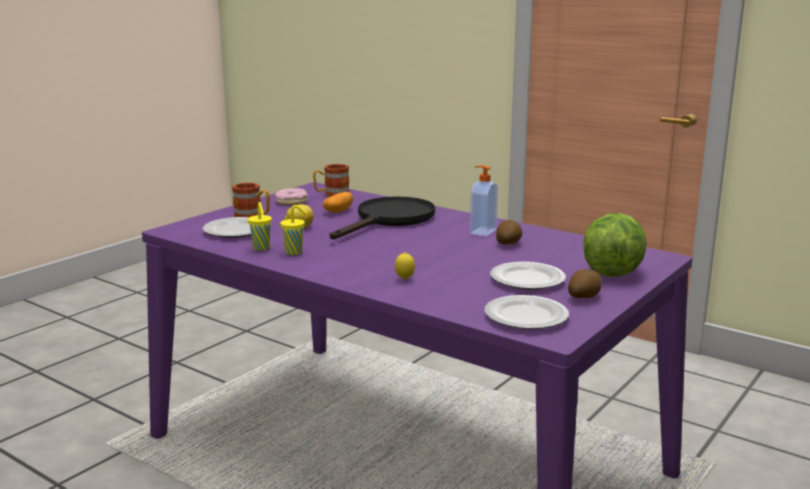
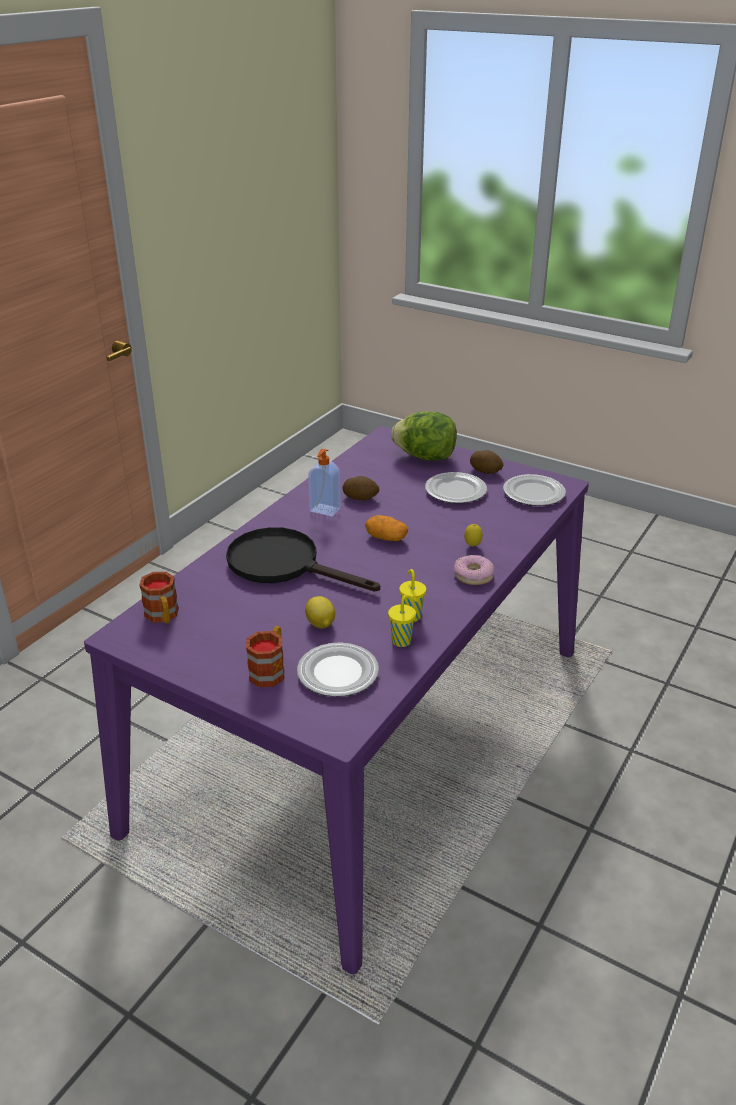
camera: 95 degrees left, 15 degrees up
(291, 202) = (199, 646): donut -> donut (473, 575)
(338, 211) = (248, 603): potato -> potato (386, 538)

